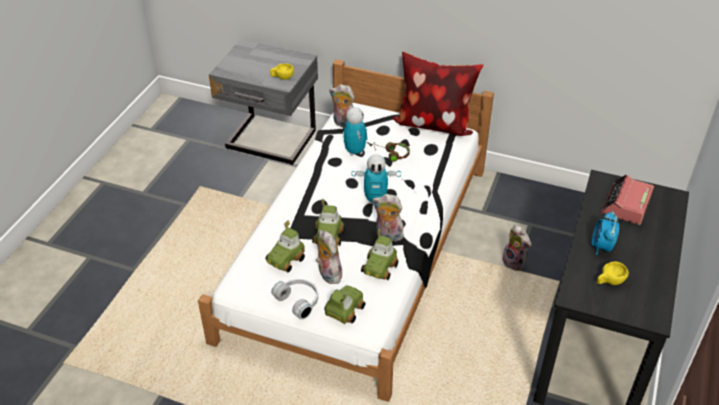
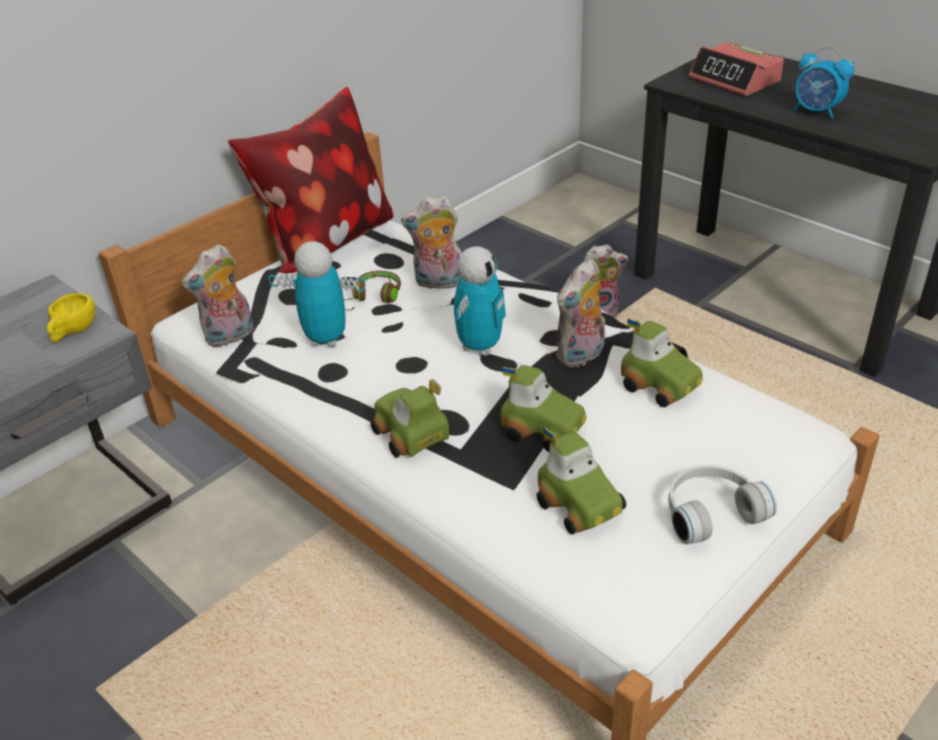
camera: 65 degrees left, 5 degrees down
(328, 274) = (649, 454): plush toy -> plush toy (438, 283)
(344, 310) = (754, 455): toy car -> toy car (410, 435)
(609, 281) = (891, 122): yellow cup -> none

